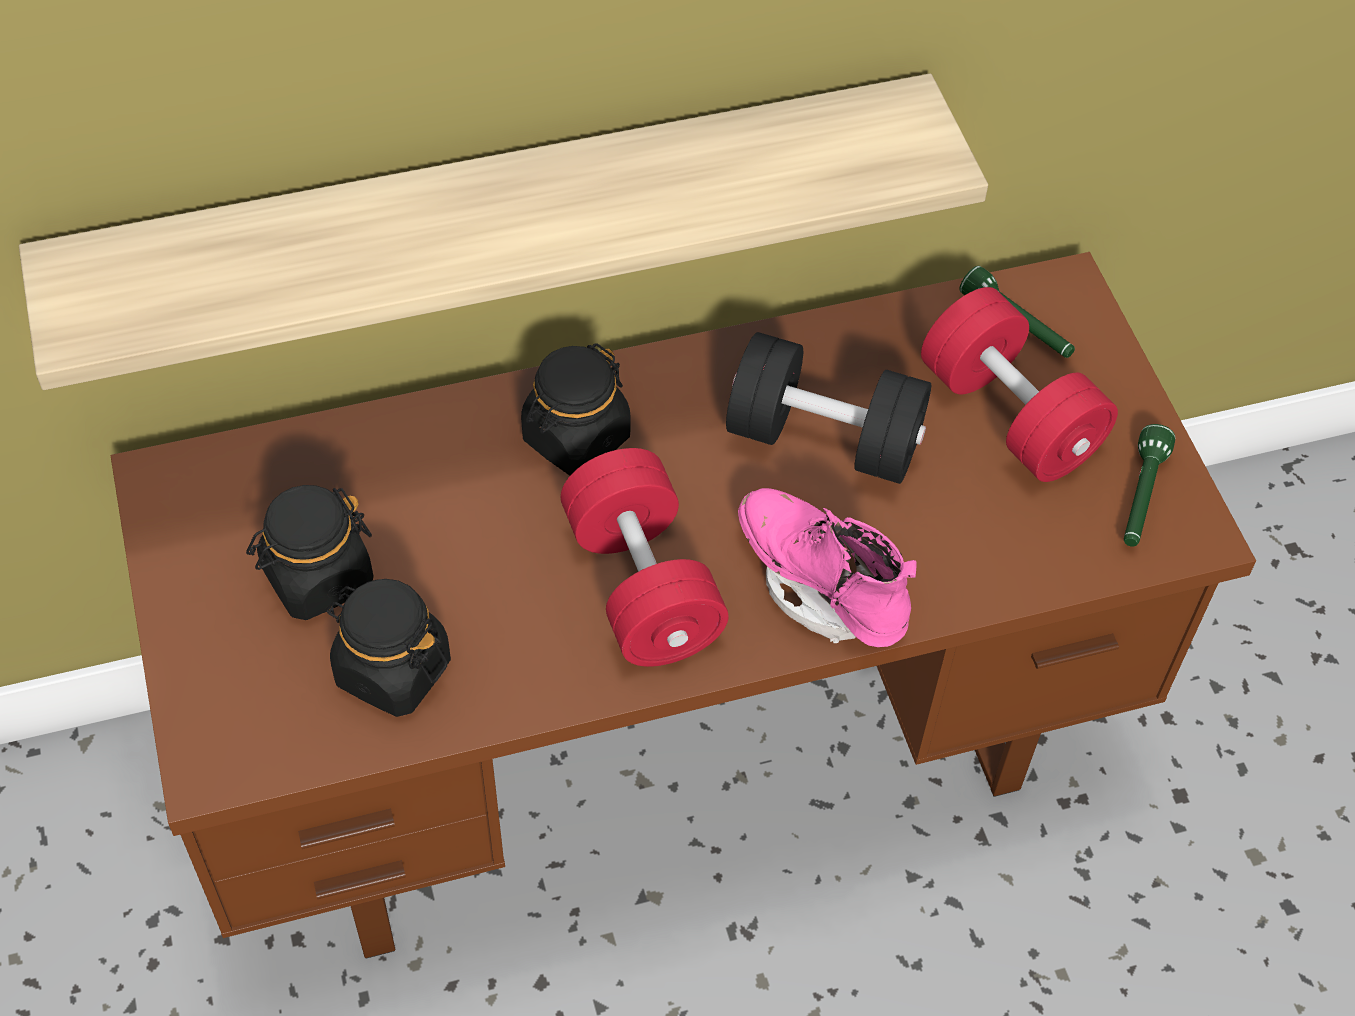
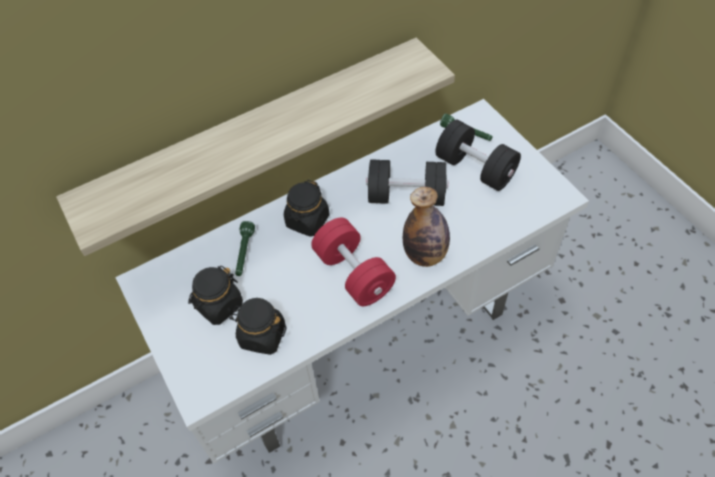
camera: 10 degrees left, 0 degrees up
(668, 756) = (364, 338): brown desk -> white desk
(821, 586) = (425, 255): pink boot -> bottle
(1009, 415) = (475, 168): red dumbbell -> black dumbbell
(1141, 498) = (537, 187): green flashlight -> green flashlight (244, 253)

